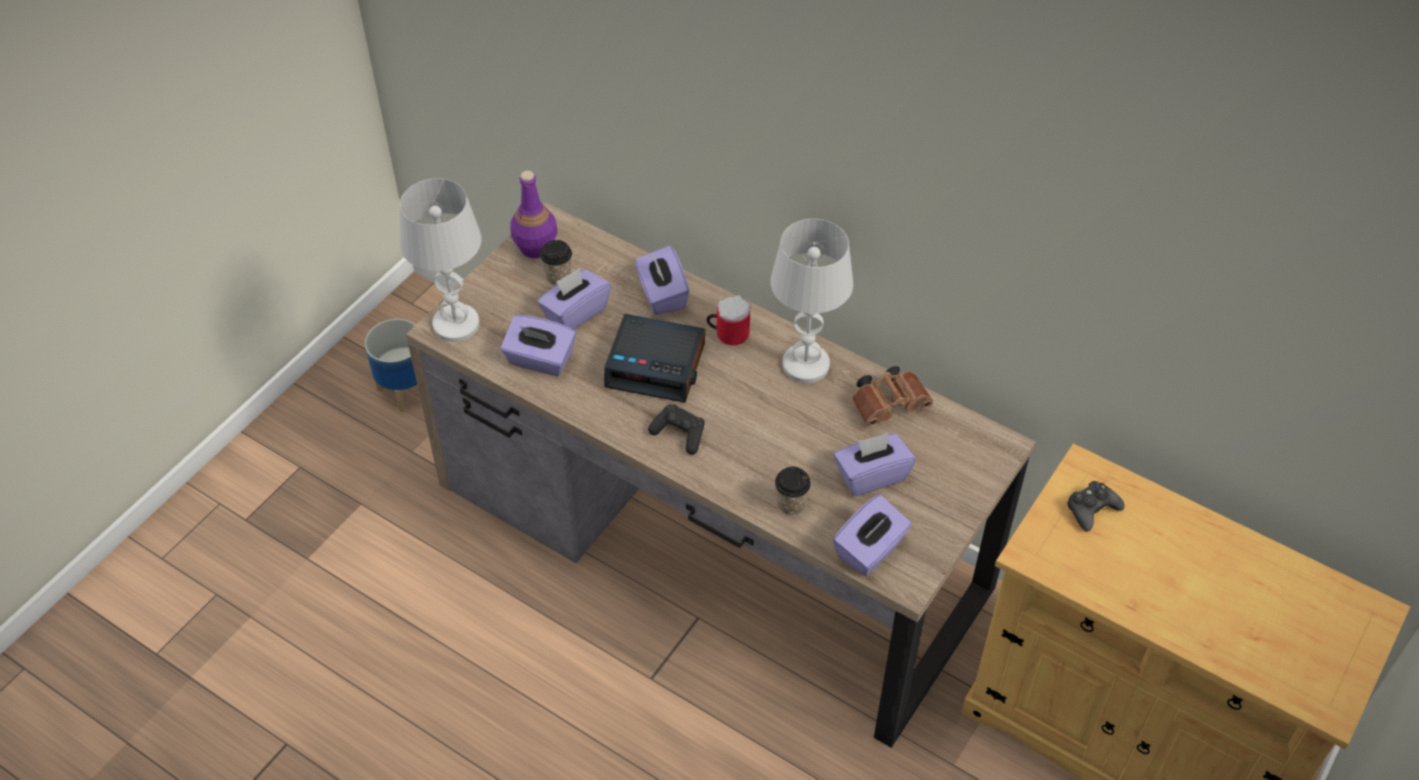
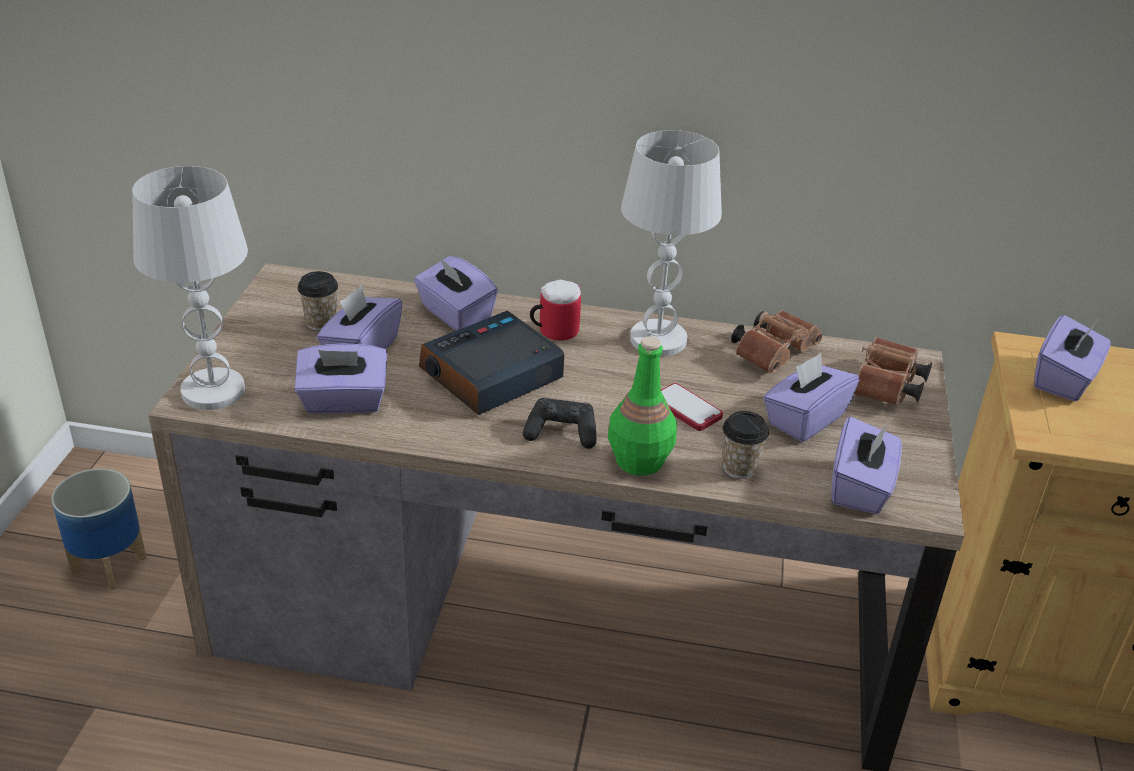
camera: 25 degrees left, 15 degrees down
(535, 246) = (277, 302): purple bottle -> none
(656, 365) = (491, 376): alarm clock -> alarm clock turned 150 degrees clockwise
(721, 476) = (639, 461): none -> green bottle
(785, 439) = (686, 409): none -> phone
(959, 465) = (886, 388): none -> brown binoculars
(1091, 509) = (1064, 380): black game controller -> purple tissue box

